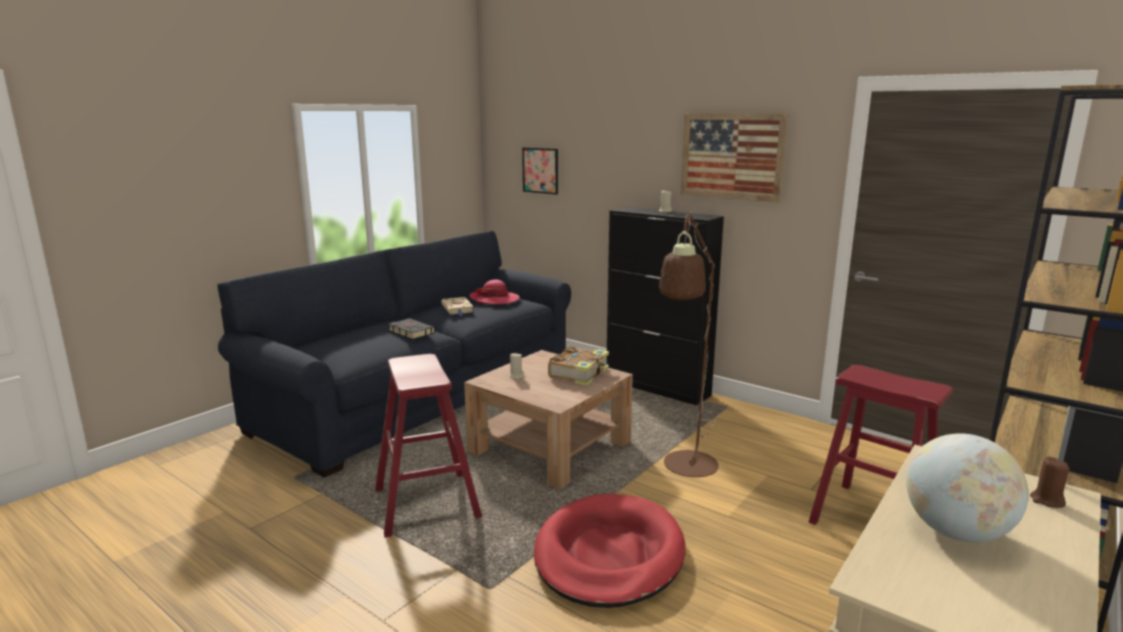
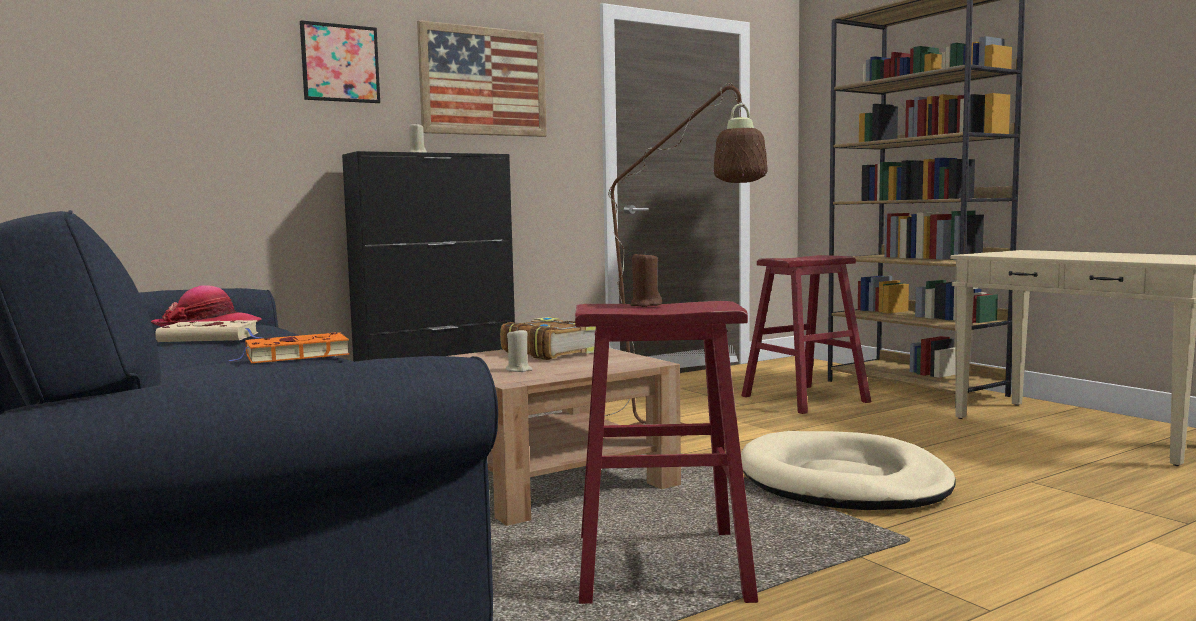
camera: 70 degrees left, 10 degrees down
(410, 331) = (294, 355): black book -> orange book
(540, 170) = (130, 99): picture -> picture (340, 63)
(608, 555) = (842, 481): red dog bed -> beige dog bed
(956, 532) = (1094, 256): globe -> none
(1046, 501) = (1037, 251): brown candle -> brown candle (645, 305)

